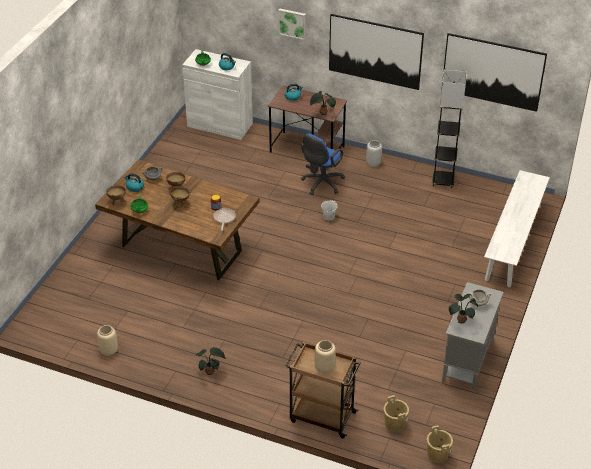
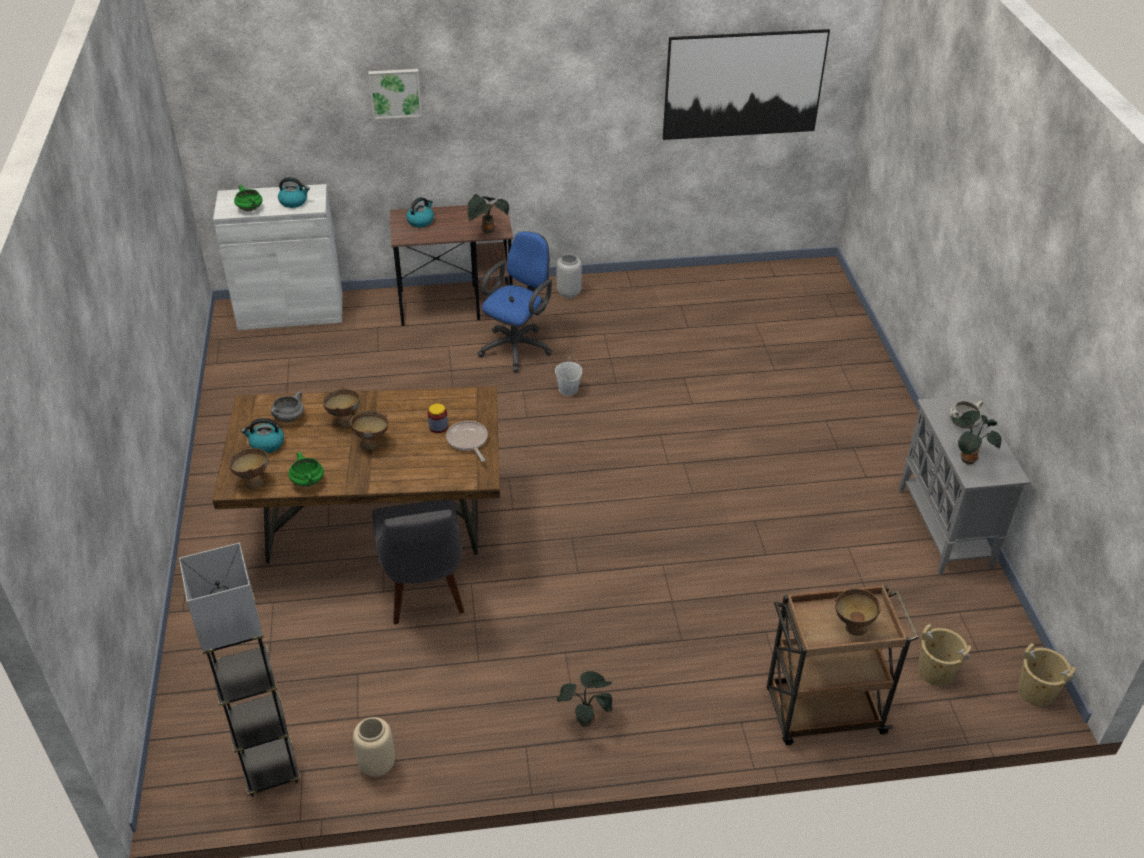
camera: 30 degrees left, 0 degrees up
(182, 286) = (424, 590): none -> grey chair
(321, 184) = (518, 346): blue office chair -> blue office chair turned 150 degrees counterclockwise
(324, 368) = (851, 626): beige vase -> brown bowl
(375, 51) = (547, 104): picture -> none
(443, 181) = (683, 285): grey floor lamp -> grey floor lamp (270, 770)
(513, 242) = (846, 334): white bench -> none

